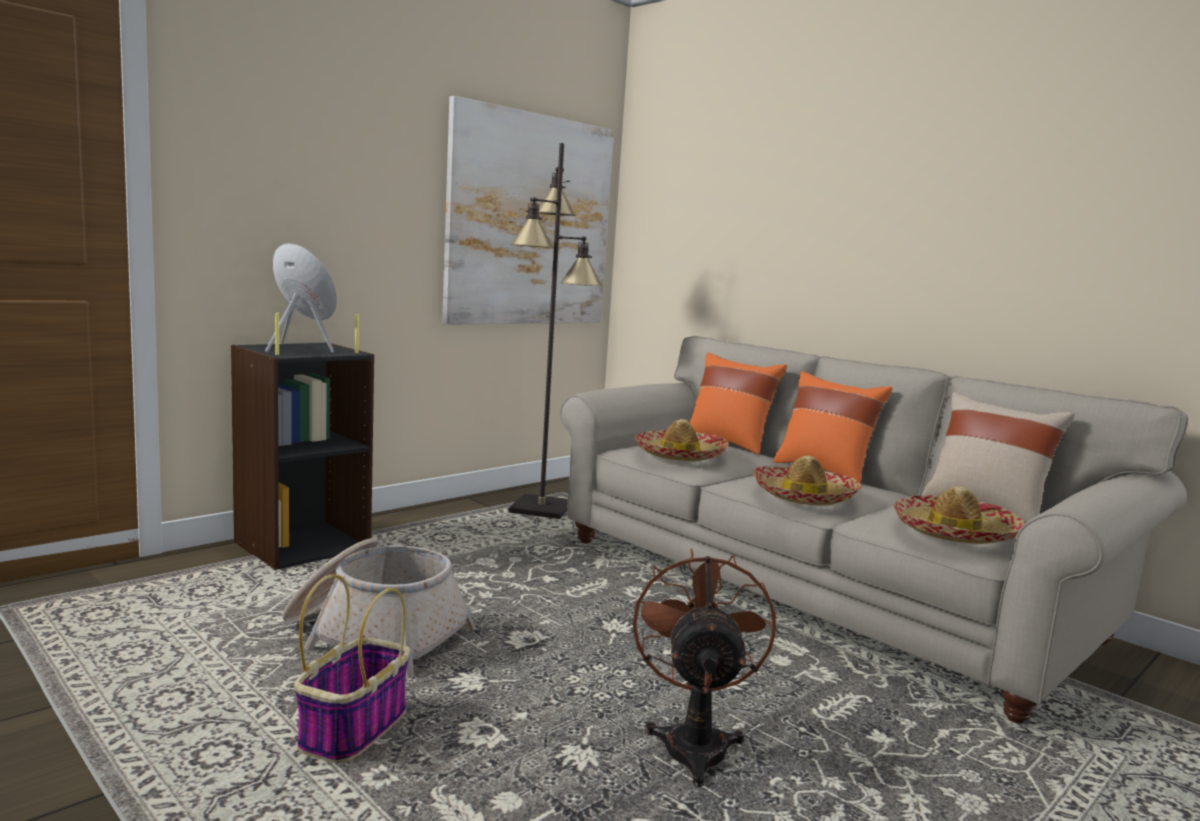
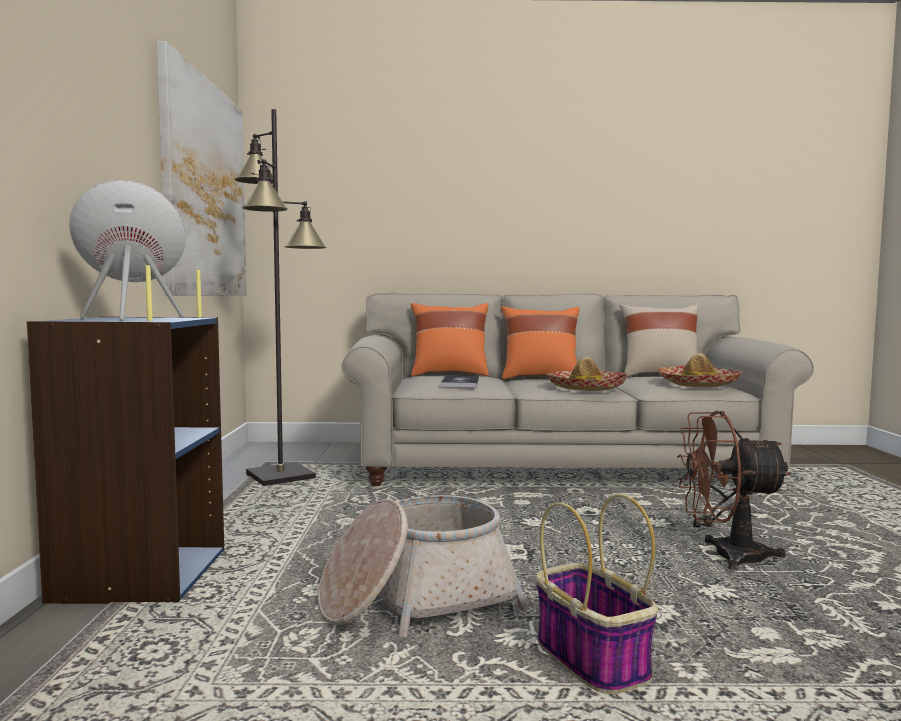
camera: 45 degrees left, 5 degrees down
(301, 545) = (139, 574): black bookcase -> blue bookcase
(680, 455) = (460, 383): hat -> book
(694, 742) = (725, 556): brown fan -> brown fan turned 45 degrees counterclockwise

